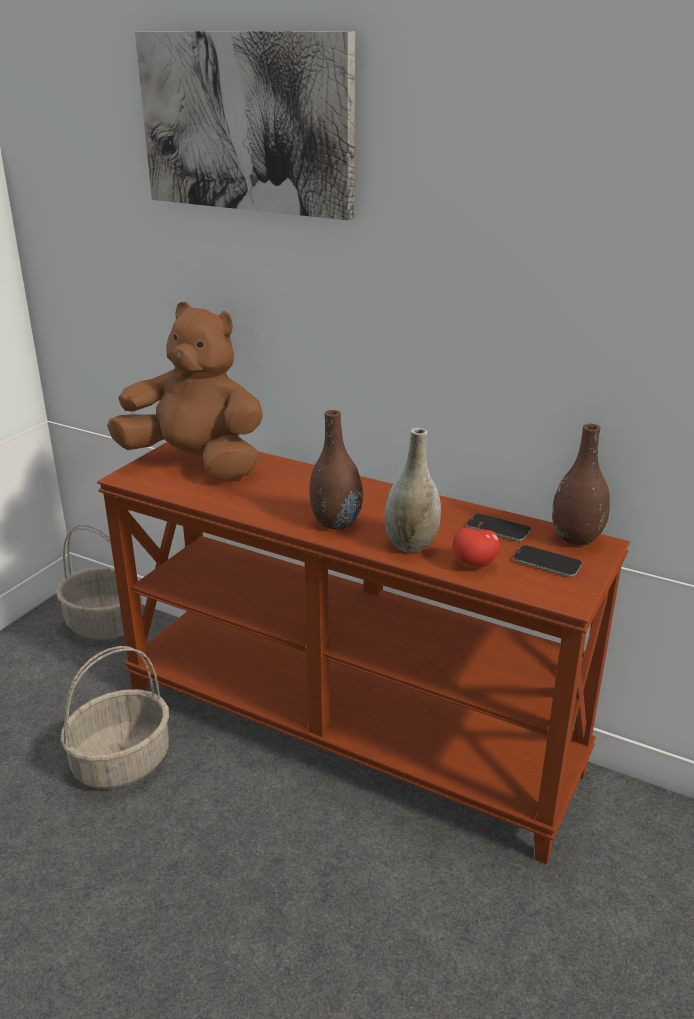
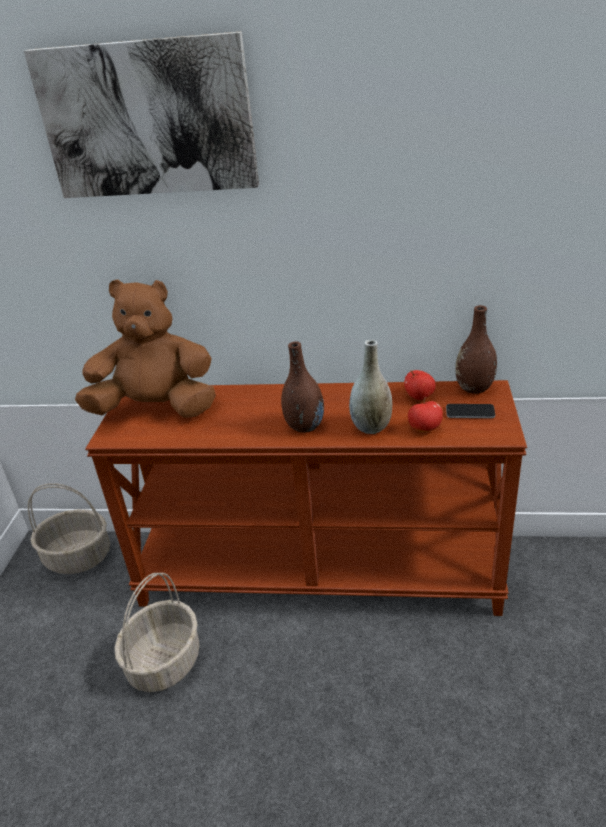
camera: 20 degrees left, 5 degrees up
(498, 529) = (419, 396): phone -> apple

